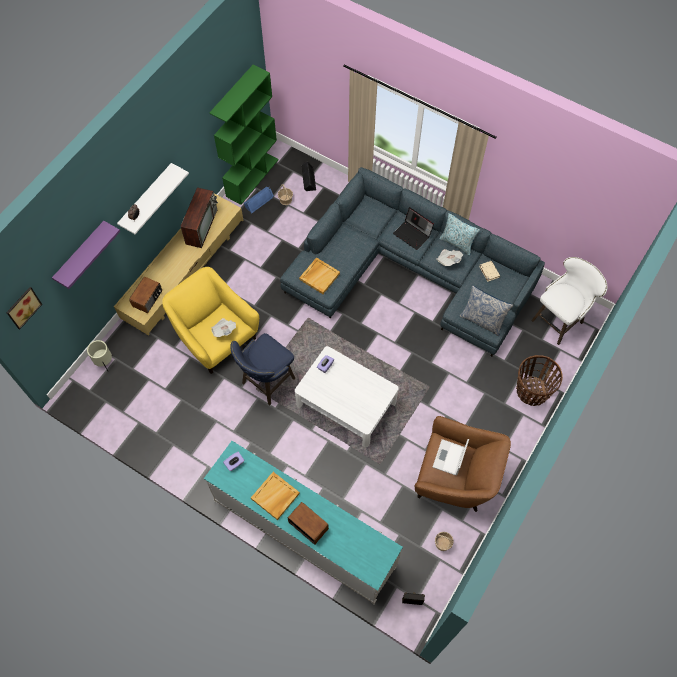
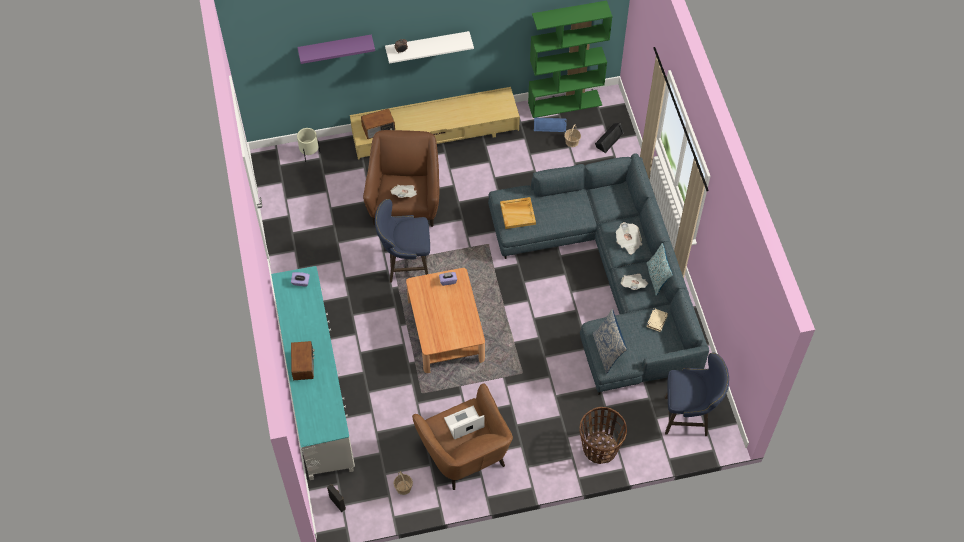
camera: 45 degrees right, 5 degrees down
(22, 307) = (258, 51): picture -> none
(201, 226) = (474, 106): television -> none
(215, 337) = (405, 201): yellow armchair -> brown armchair
(275, 496) = (303, 327): beige tray -> none
(346, 403) = (446, 330): white coffee table -> brown coffee table
(413, 234) = (628, 242): laptop -> newspaper
(559, 320) = (689, 416): white stool -> blue stool

